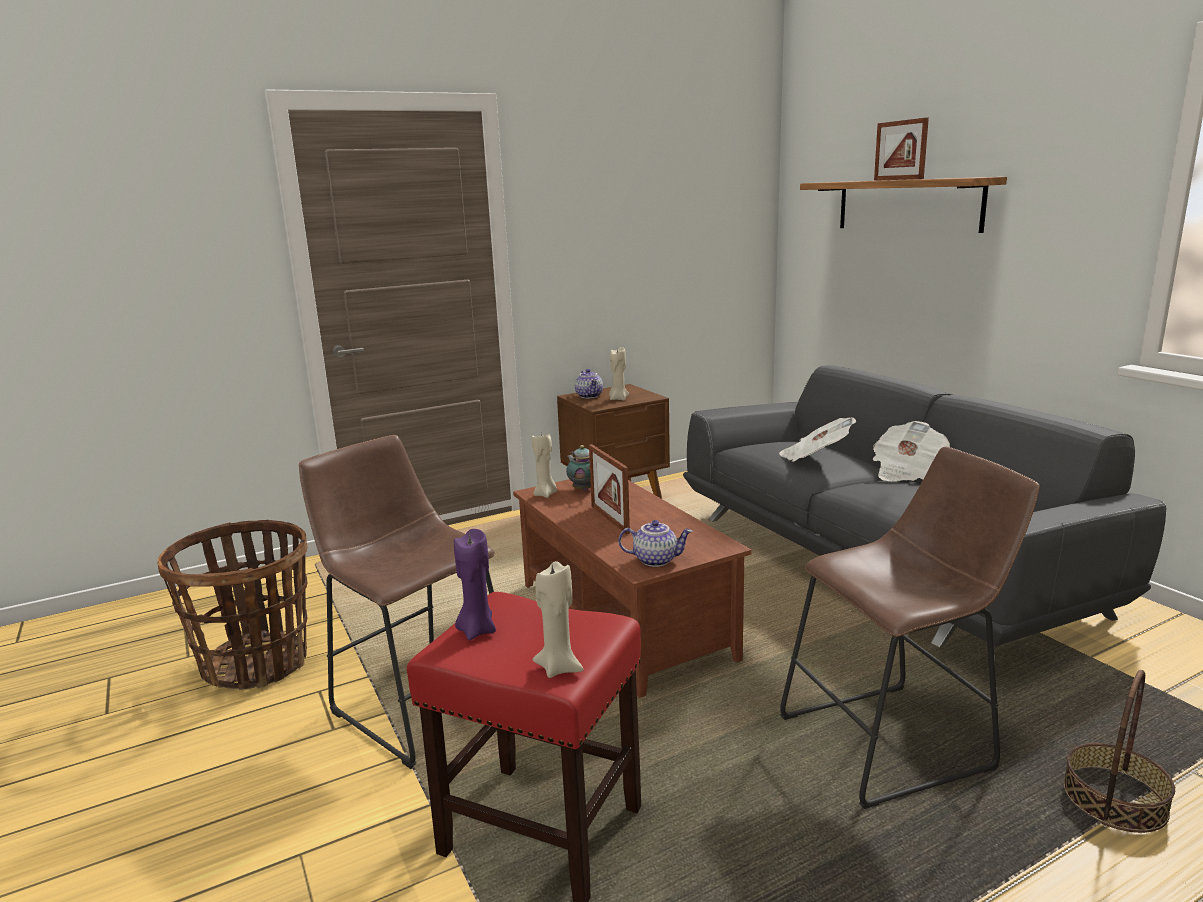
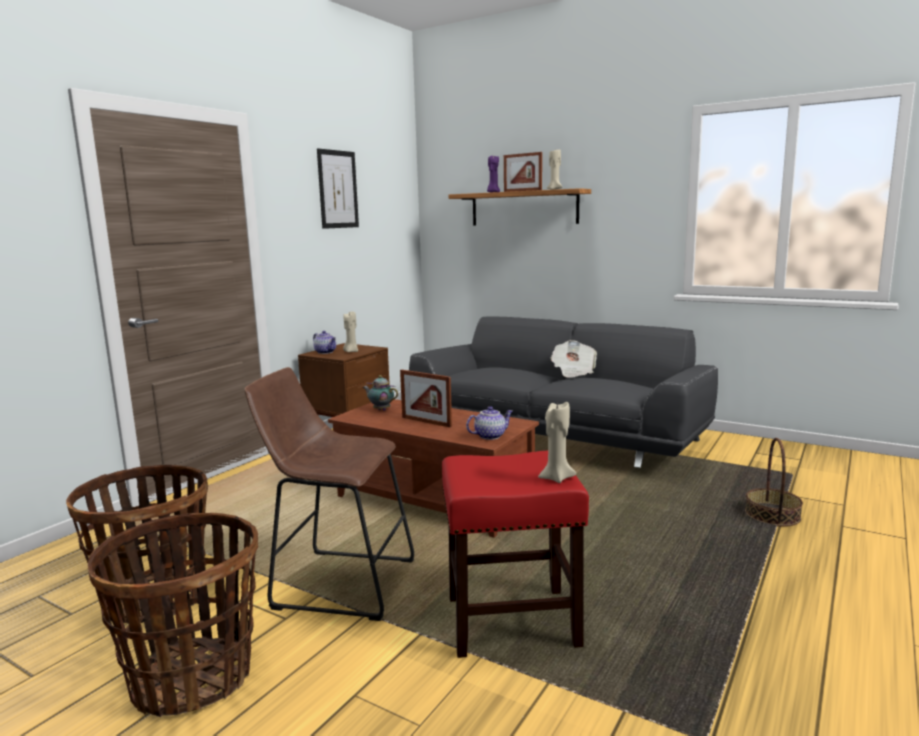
camera: 30 degrees left, 5 degrees down
(200, 768) = (193, 678): none -> basket
(477, 630) = (473, 474): purple candle -> purple candle (493, 192)
(545, 494) = (357, 416): beige candle -> beige candle (555, 189)
(635, 182) = (338, 189): none -> picture
(815, 457) = (514, 372): newspaper -> none
(895, 741) = (656, 519): brown stool -> none

